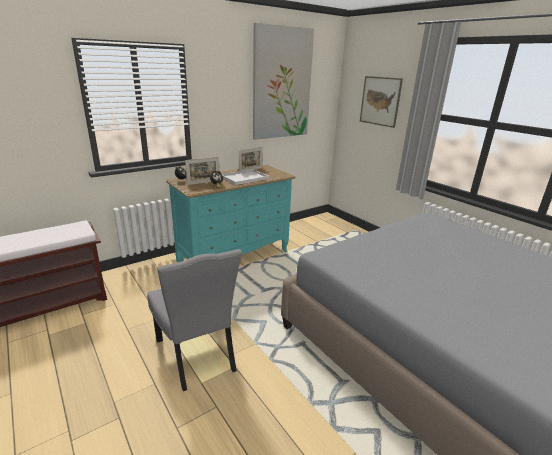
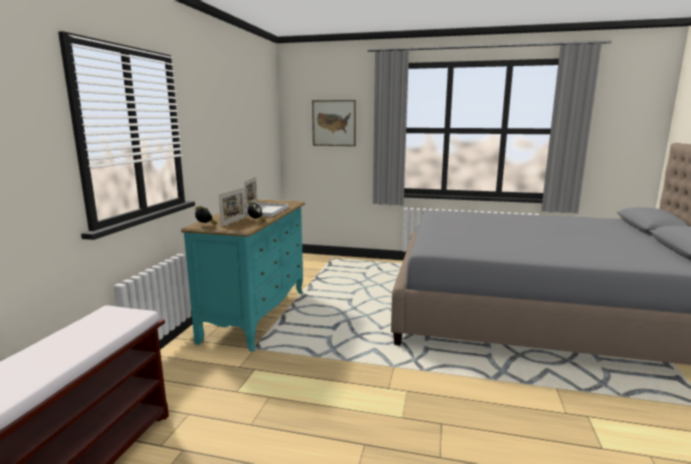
camera: 40 degrees left, 10 degrees down
(197, 352) = (358, 400): grey chair -> none
(282, 84) = (244, 109): picture -> none

